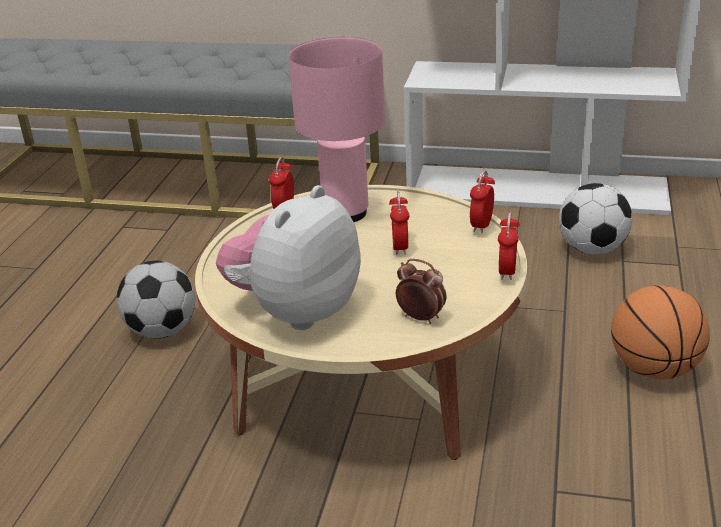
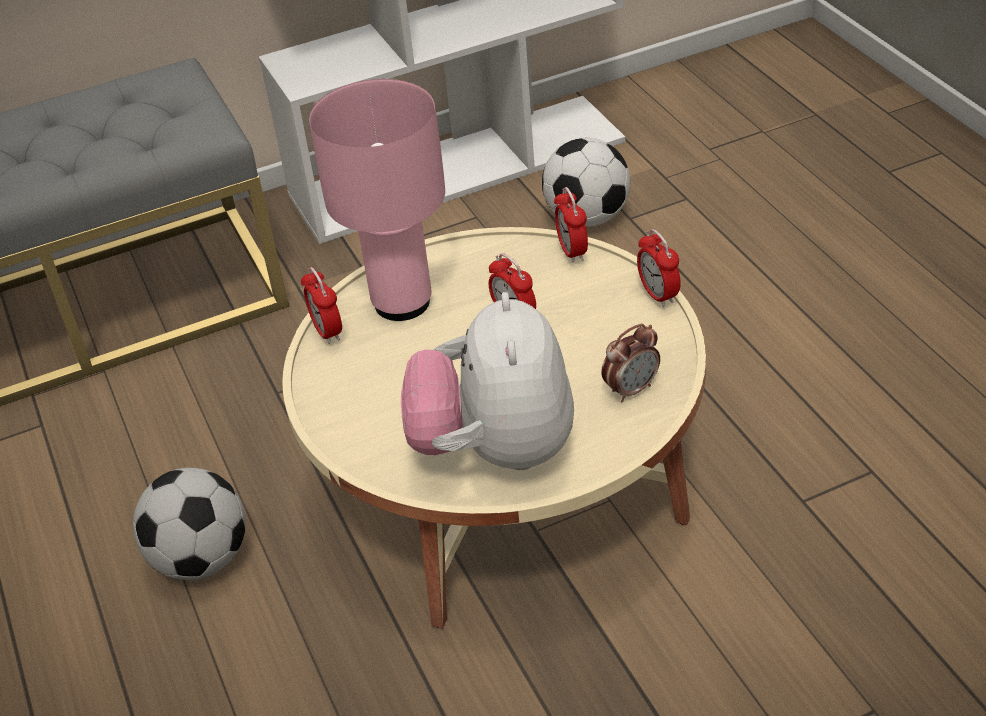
camera: 35 degrees left, 10 degrees up
(421, 317) = (631, 389): alarm clock -> alarm clock turned 150 degrees clockwise
(654, 369) = (769, 328): basketball -> none

